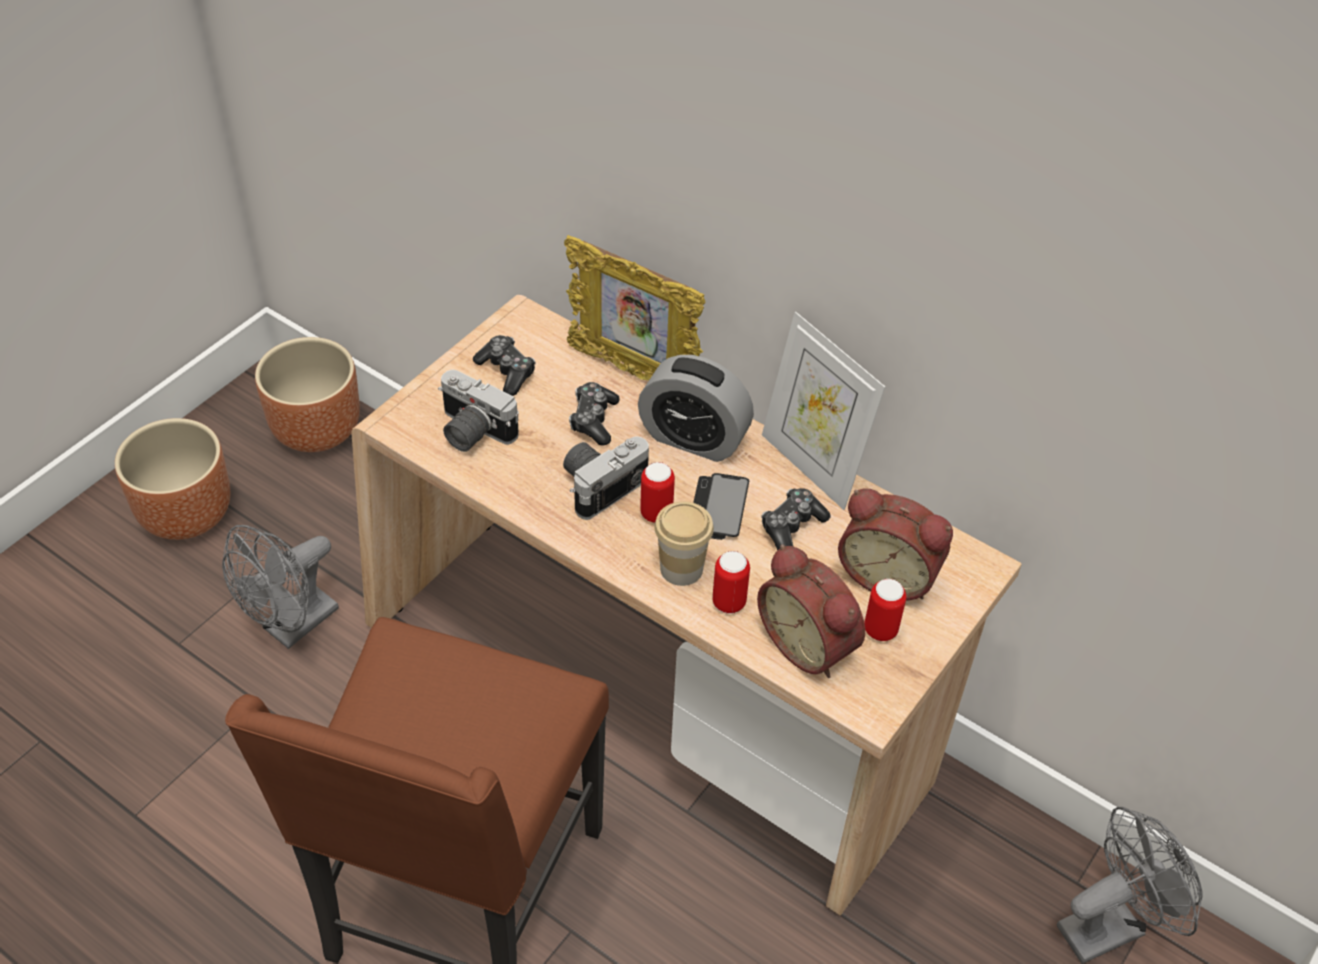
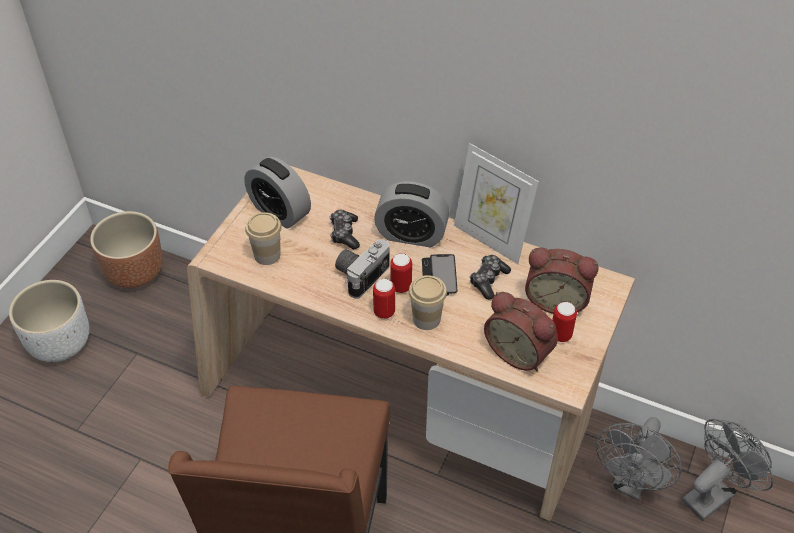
camera: 10 degrees left, 0 degrees up
(187, 514) = (61, 343): brown planter -> white planter
(292, 627) = (151, 405): grey fan -> grey fan (630, 483)
(471, 432) = (267, 255): camera -> cup
(507, 371) = (279, 212): game controller -> alarm clock
(633, 373) = (362, 200): picture frame -> none
(729, 602) = (462, 335): can -> can (384, 312)

